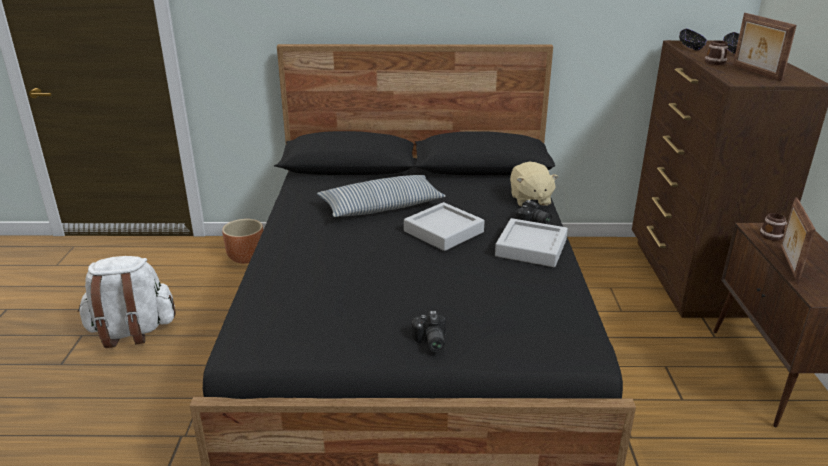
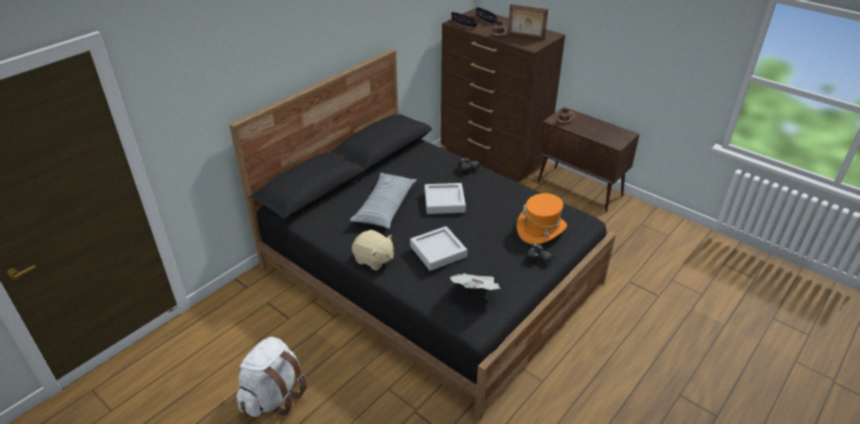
camera: 50 degrees left, 10 degrees up
(247, 257) = (252, 300): brown planter -> none
(294, 315) = (476, 291): none -> newspaper
(498, 317) = (541, 229): none -> orange hat
(530, 200) = (443, 157): beige plush toy -> beige plush toy (373, 260)
(531, 248) = (493, 186): grey tray -> grey tray (438, 251)
(788, 264) = (588, 134): picture frame -> none

